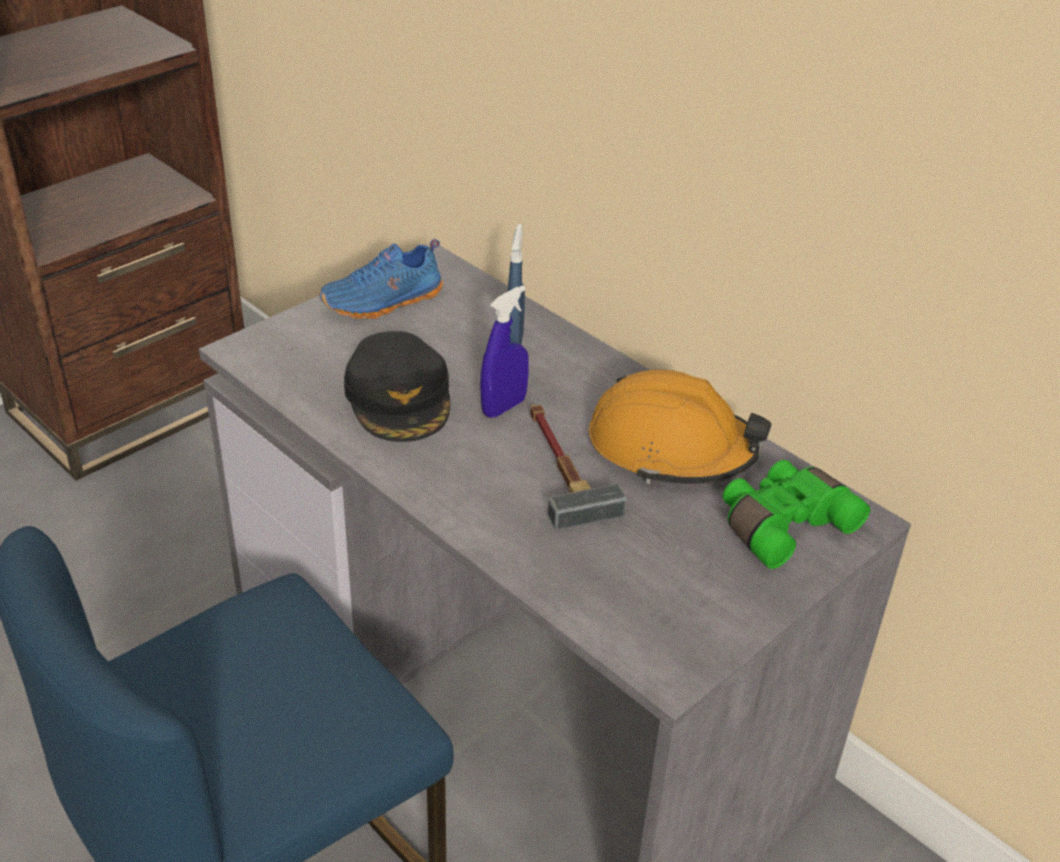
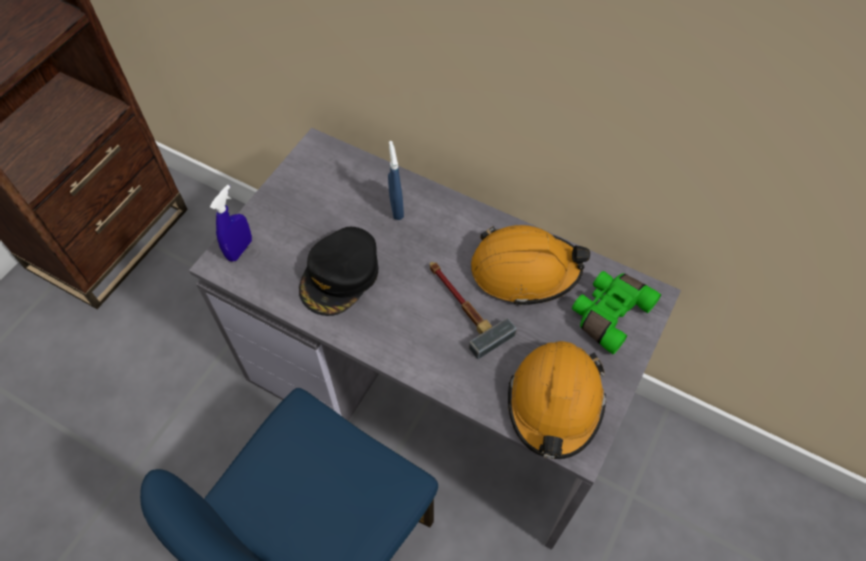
camera: 15 degrees left, 20 degrees up
(384, 302) = (297, 193): blue shoe -> none
(400, 397) = (340, 276): black cap -> black cap turned 60 degrees clockwise
(504, 407) = (410, 265): blue spray bottle -> blue spray bottle (240, 249)
(652, 608) = (555, 403): none -> orange hard hat

